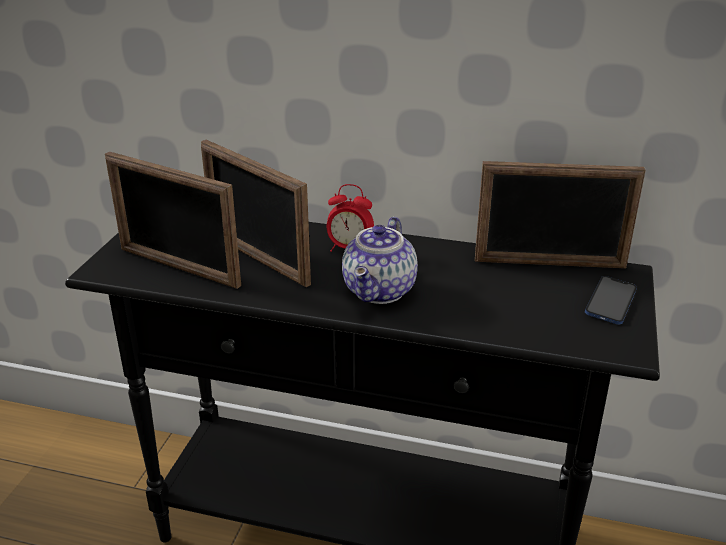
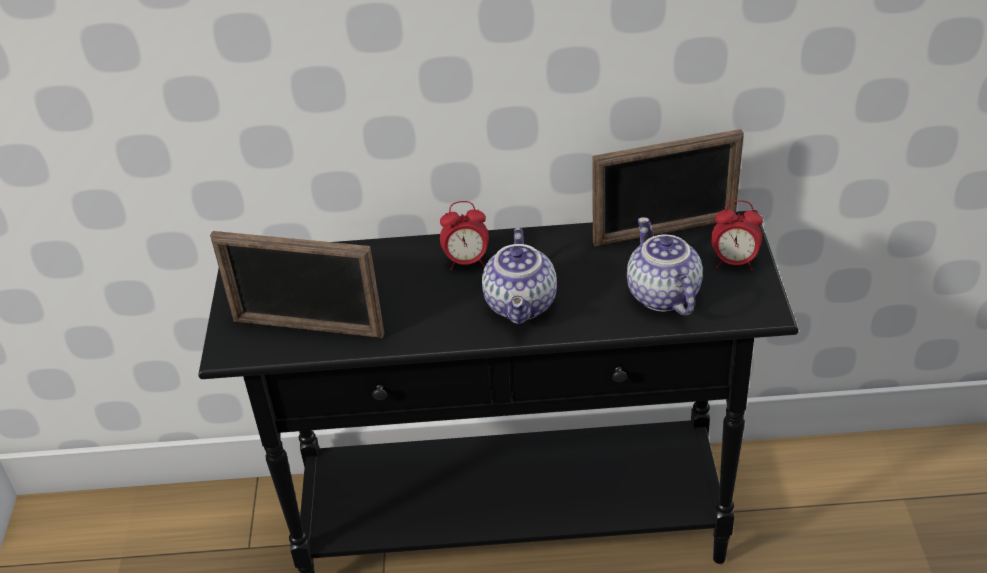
camera: 15 degrees left, 10 degrees up
(257, 259) = (381, 297): picture frame -> none
(522, 312) = (661, 295): none -> teapot
(610, 302) = (734, 262): phone -> alarm clock

